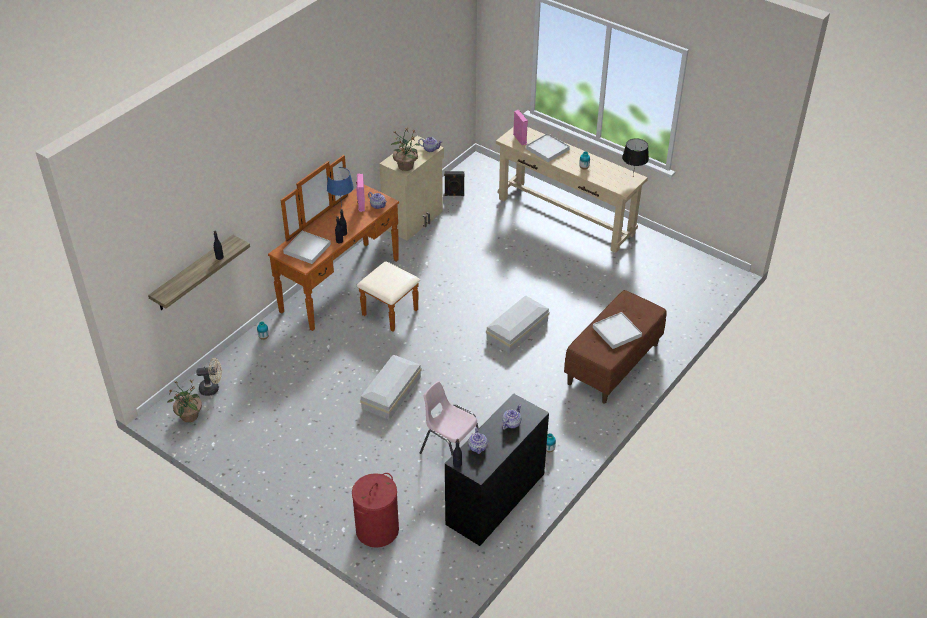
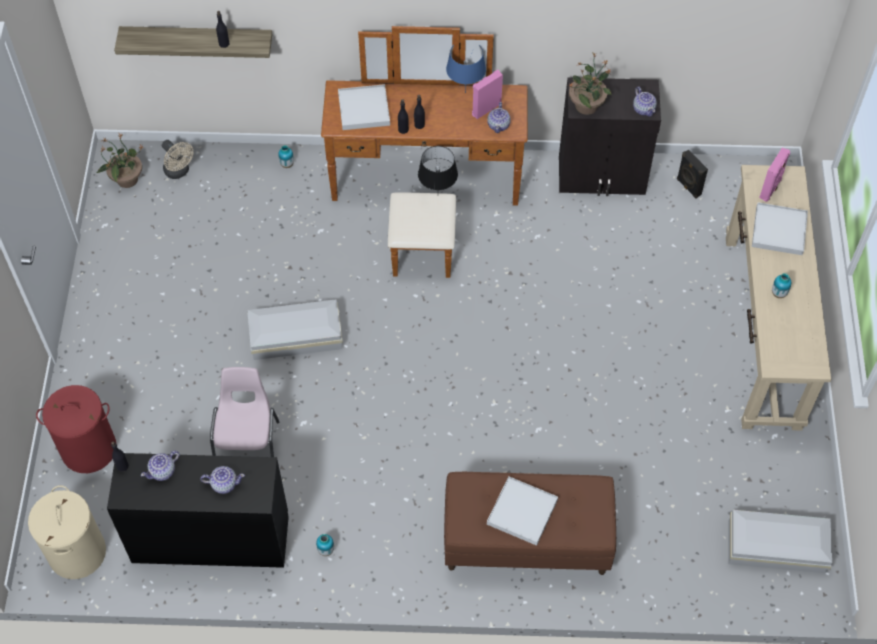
camera: 55 degrees right, 15 degrees up
(414, 220) = (602, 176): beige cabinet -> black cabinet
(449, 571) = (77, 553): none -> beige laundry basket
(518, 330) = (501, 401): white storage box -> white storage box (778, 548)
(632, 177) = (813, 361): black table lamp -> black table lamp (437, 195)

